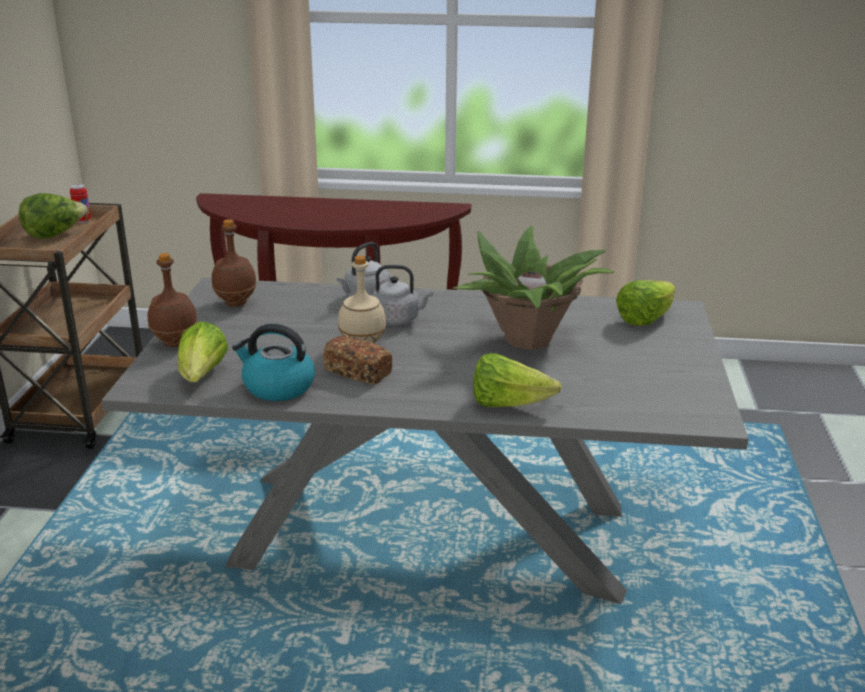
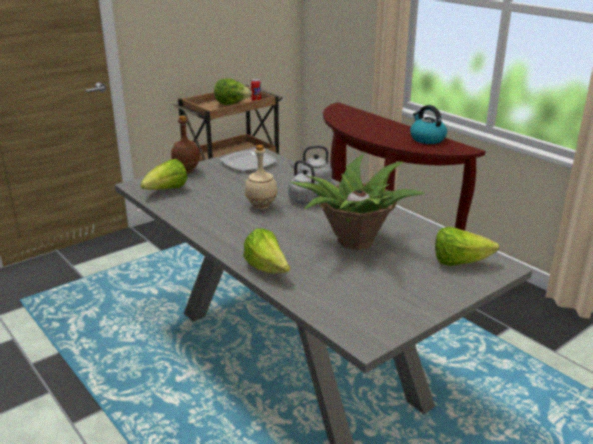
camera: 45 degrees right, 0 degrees up
(235, 303) = (248, 162): brown bottle -> plate
(277, 387) = (184, 209): kettle -> kettle (427, 139)
(358, 372) = (232, 218): bread -> none

